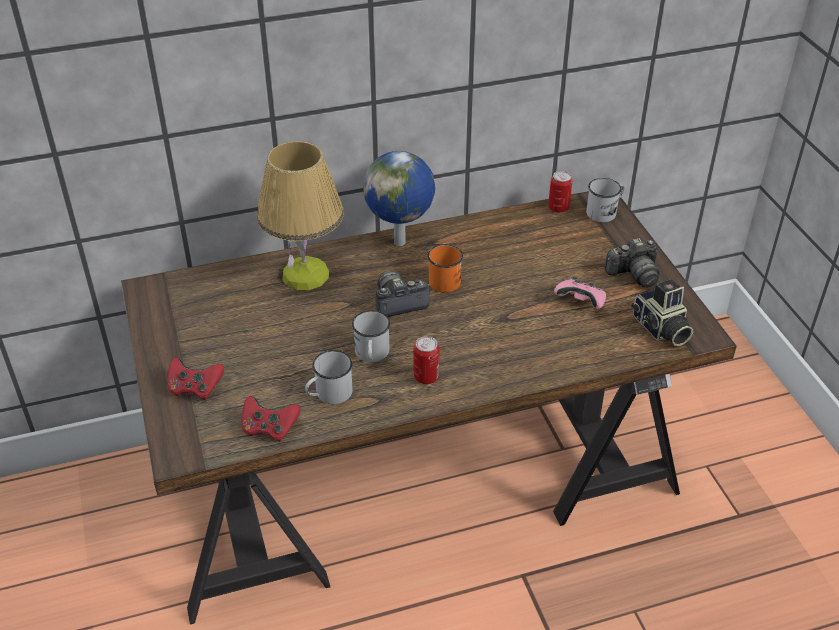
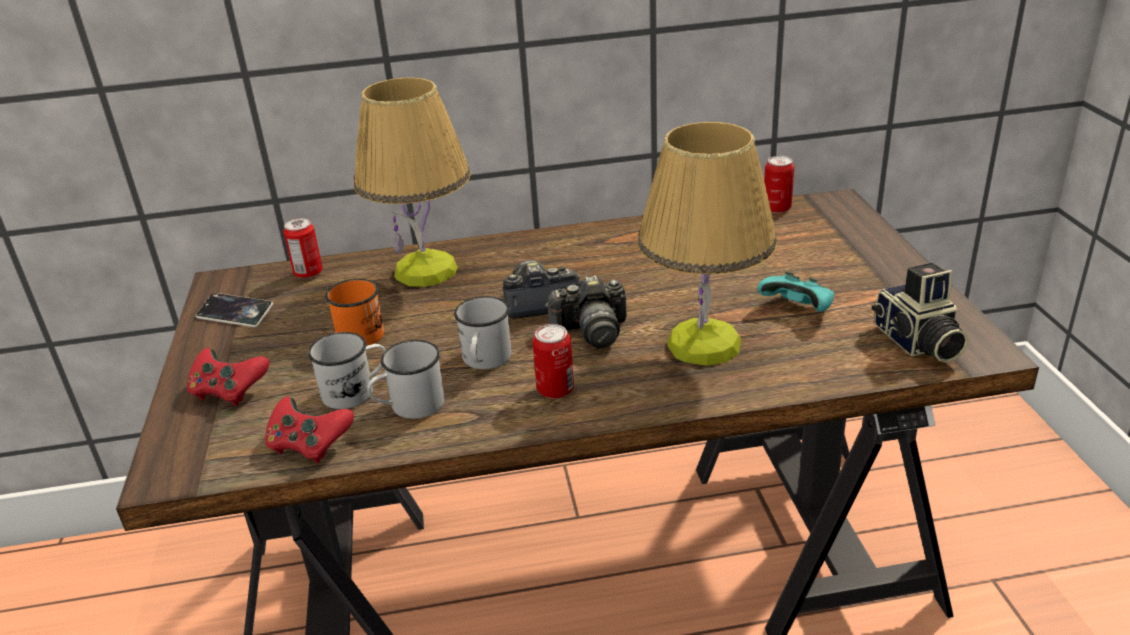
camera: 10 degrees right, 10 degrees down
(171, 320) = (235, 314): none -> phone
(214, 279) = (308, 273): none -> can
(401, 242) = (560, 240): globe -> none
(445, 279) = (609, 278): orange mug -> orange mug (364, 331)
(520, 335) = (704, 343): none -> table lamp
(581, 303) = (798, 309): pink game controller -> turquoise game controller
(605, 212) = (840, 212): white mug -> white mug (356, 391)
(634, 274) = (878, 278): camera -> camera (591, 331)

